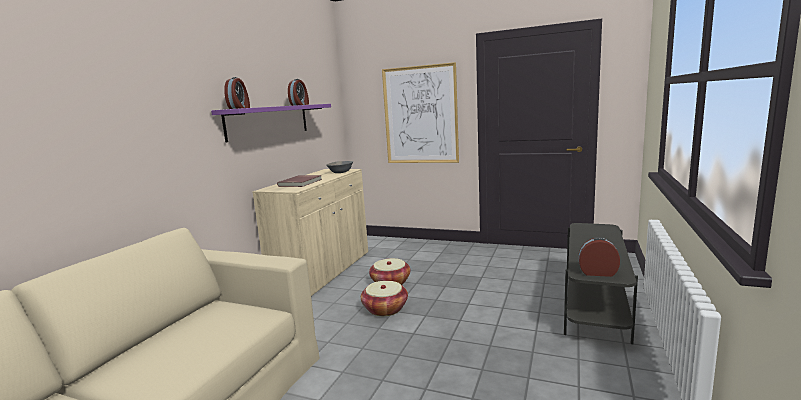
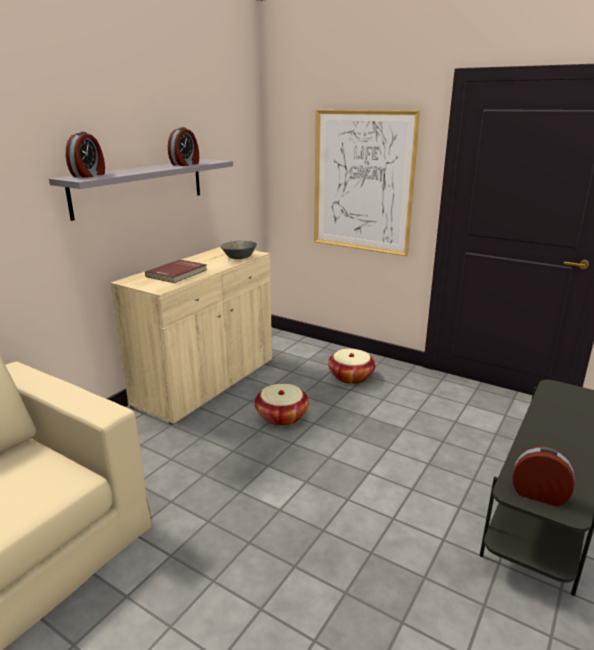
camera: 10 degrees right, 10 degrees up
(269, 121) = (140, 187): purple shelf -> grey shelf
(385, 309) = (259, 460): basket -> basket (351, 377)

